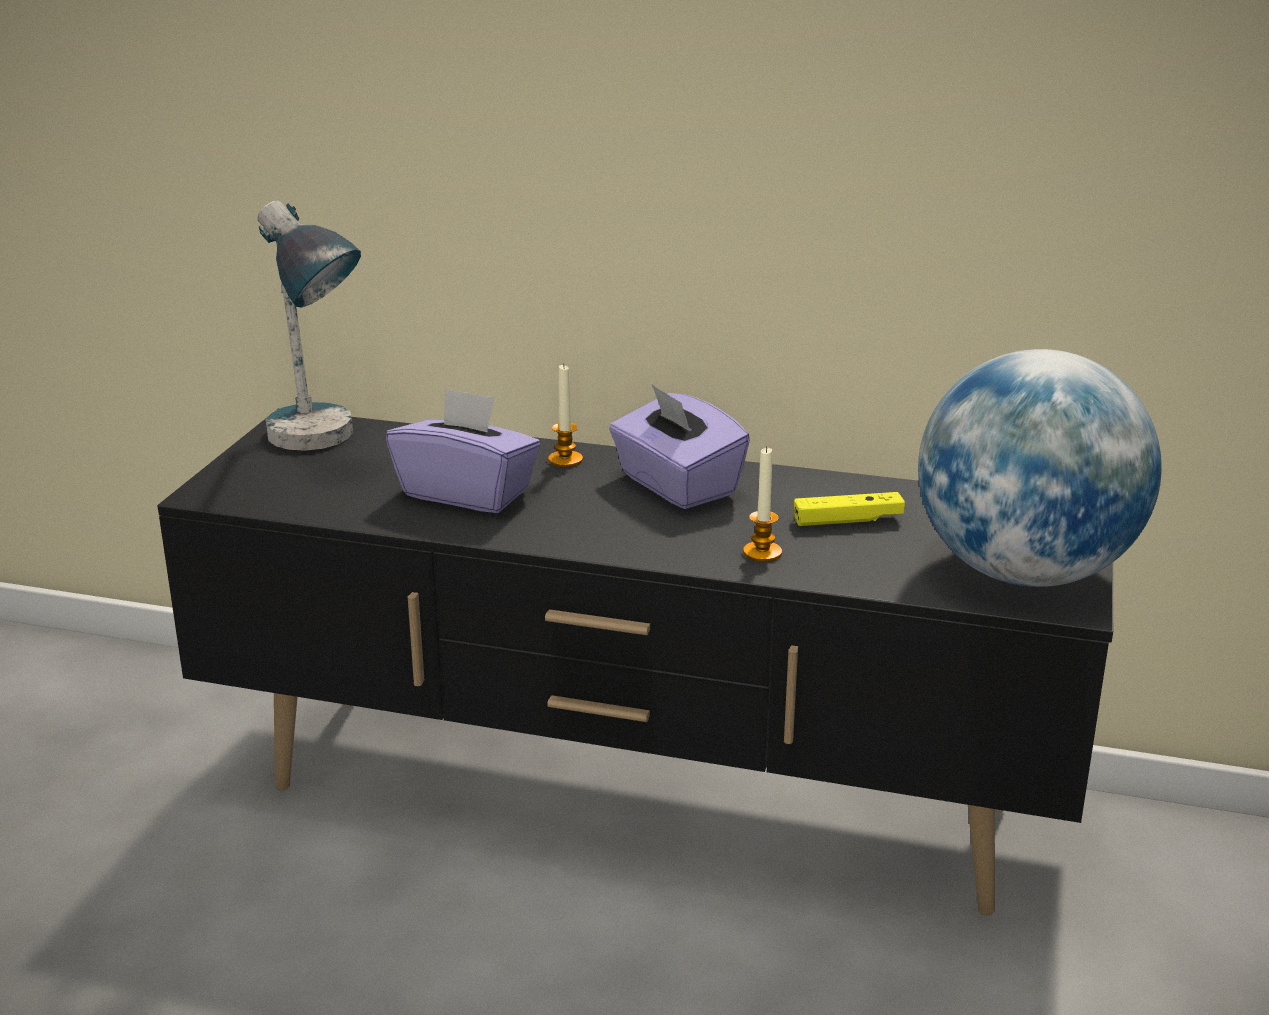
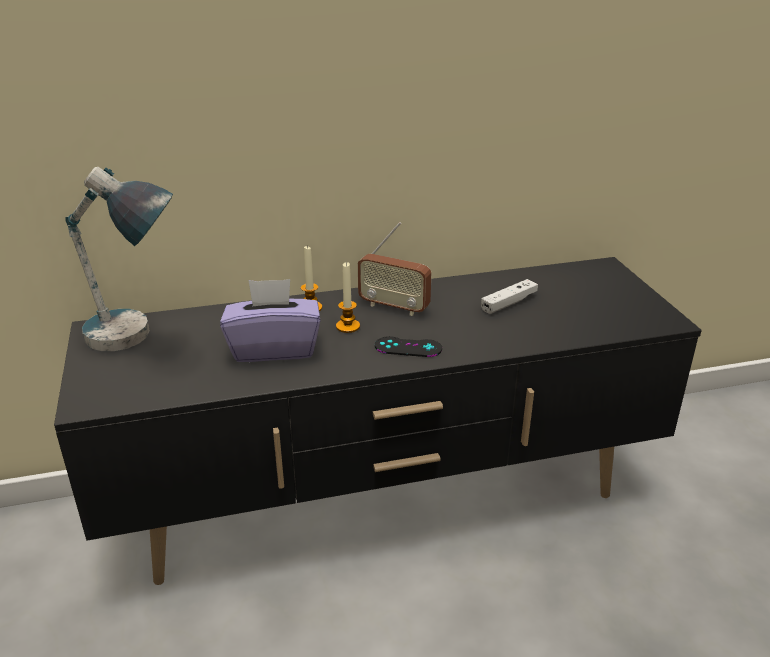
camera: 30 degrees left, 5 degrees up
(634, 535) = (408, 347): none -> black game controller
(676, 485) = (394, 307): purple tissue box -> radio
(762, 553) = (489, 337): candle -> candle (348, 326)
(848, 520) = (509, 303): yellow game controller -> white game controller
(1024, 573) = (626, 309): globe -> none

